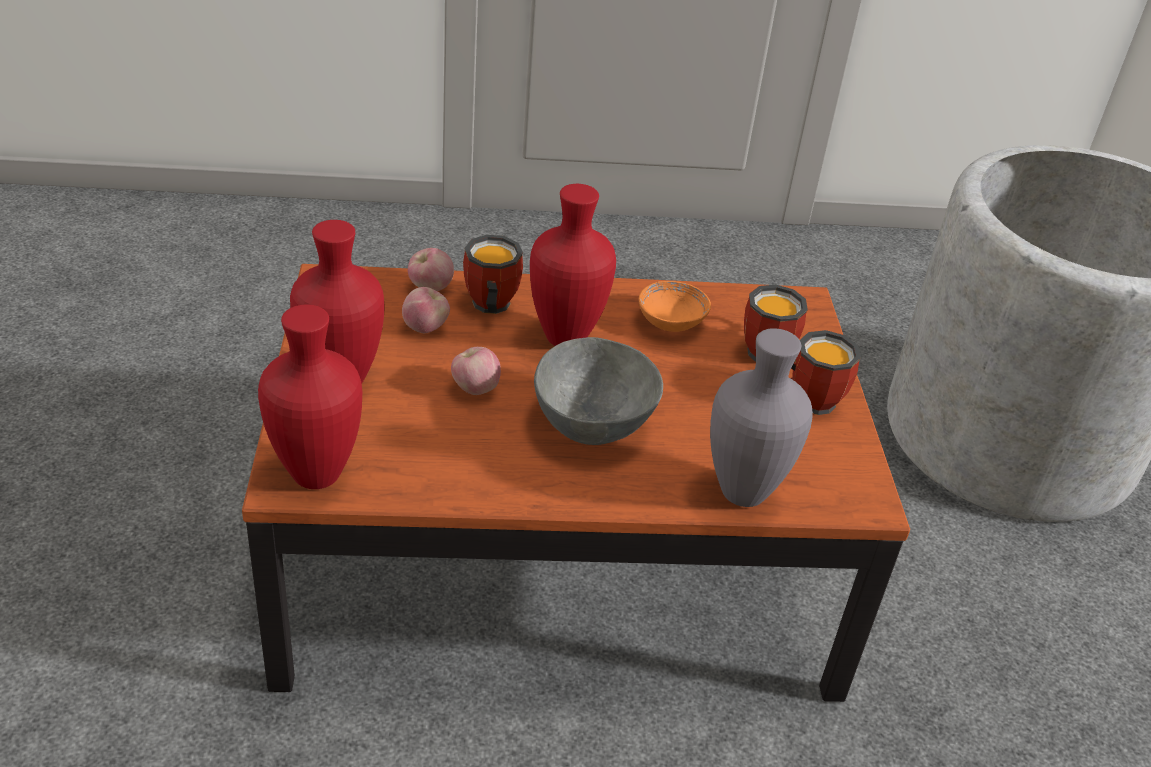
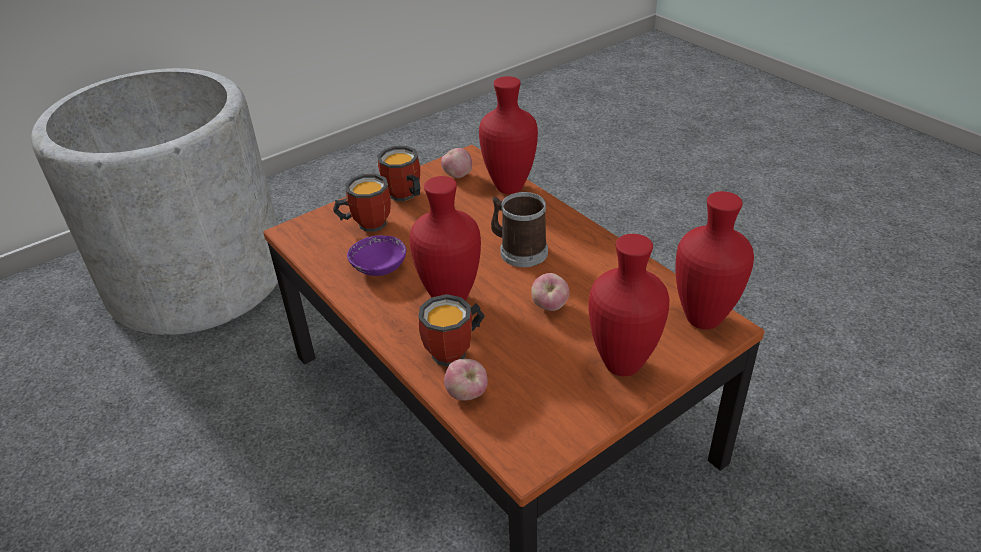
camera: 120 degrees left, 0 degrees up
(426, 327) = (517, 365): apple -> apple (457, 175)
(594, 422) = (518, 250): grey bowl -> mug
(671, 322) = (379, 268): orange bowl -> purple bowl
(745, 491) = (507, 187): grey vase -> red vase

